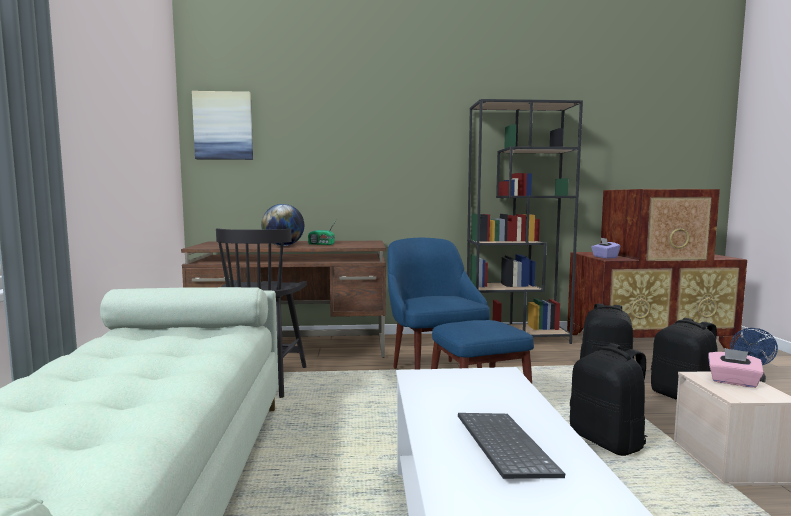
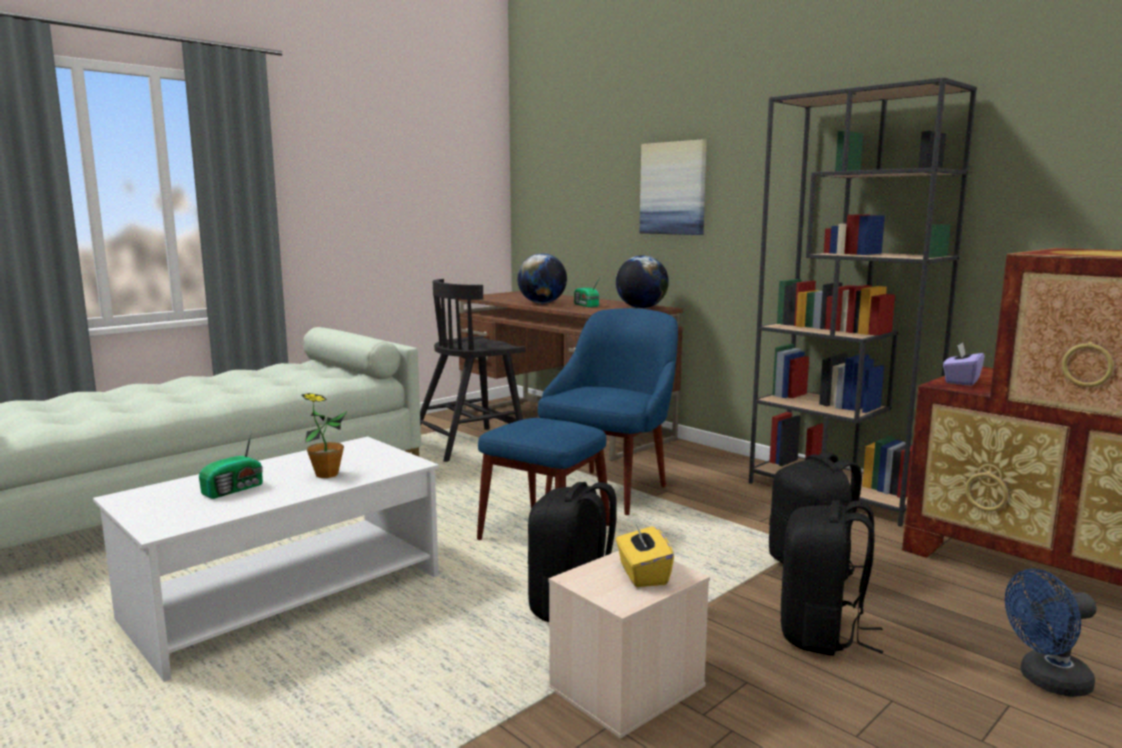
camera: 50 degrees right, 5 degrees up
(223, 126) = (541, 157): picture -> picture (673, 188)
(362, 242) = (641, 308): none -> globe
(499, 402) = (326, 474): none -> potted plant
(502, 446) = (235, 489): keyboard -> radio
(733, 382) = (642, 574): pink tissue box -> yellow tissue box

